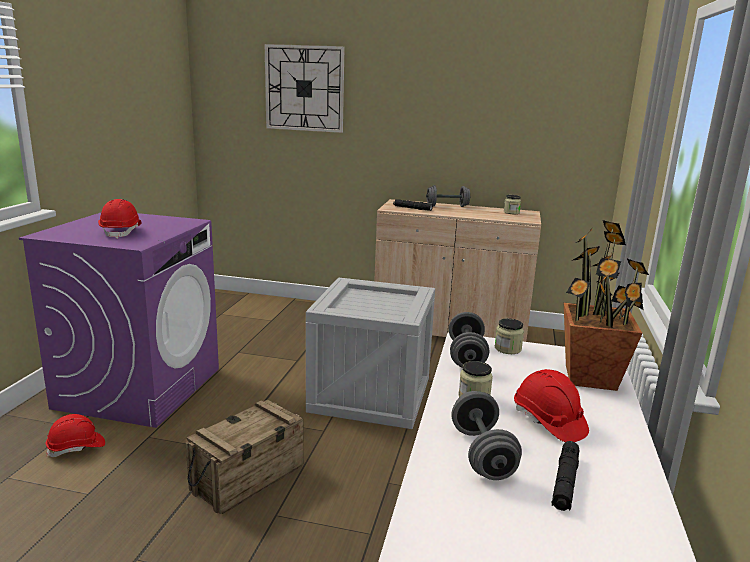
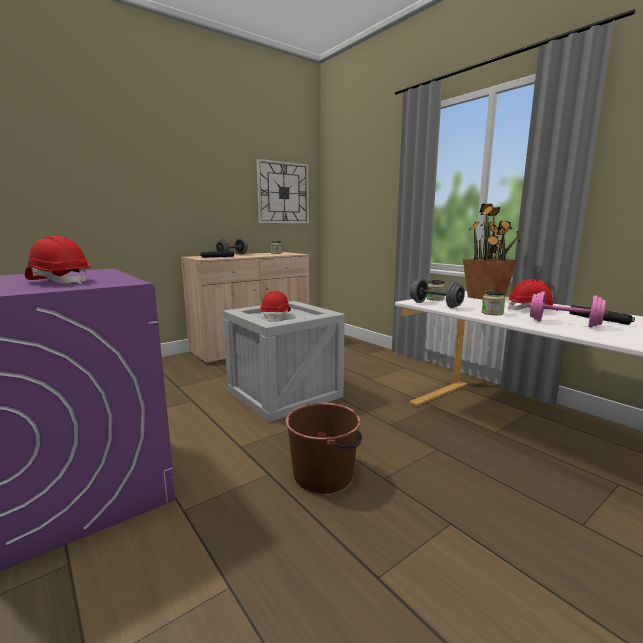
camera: 50 degrees left, 5 degrees down
(76, 447) = (121, 573): red hard hat -> red hard hat (276, 316)
(248, 478) = (324, 475): crate -> brown bucket
(304, 88) = (79, 157): wall clock -> wall clock (283, 193)
(482, 454) = (564, 324): grey dumbbell -> pink dumbbell

